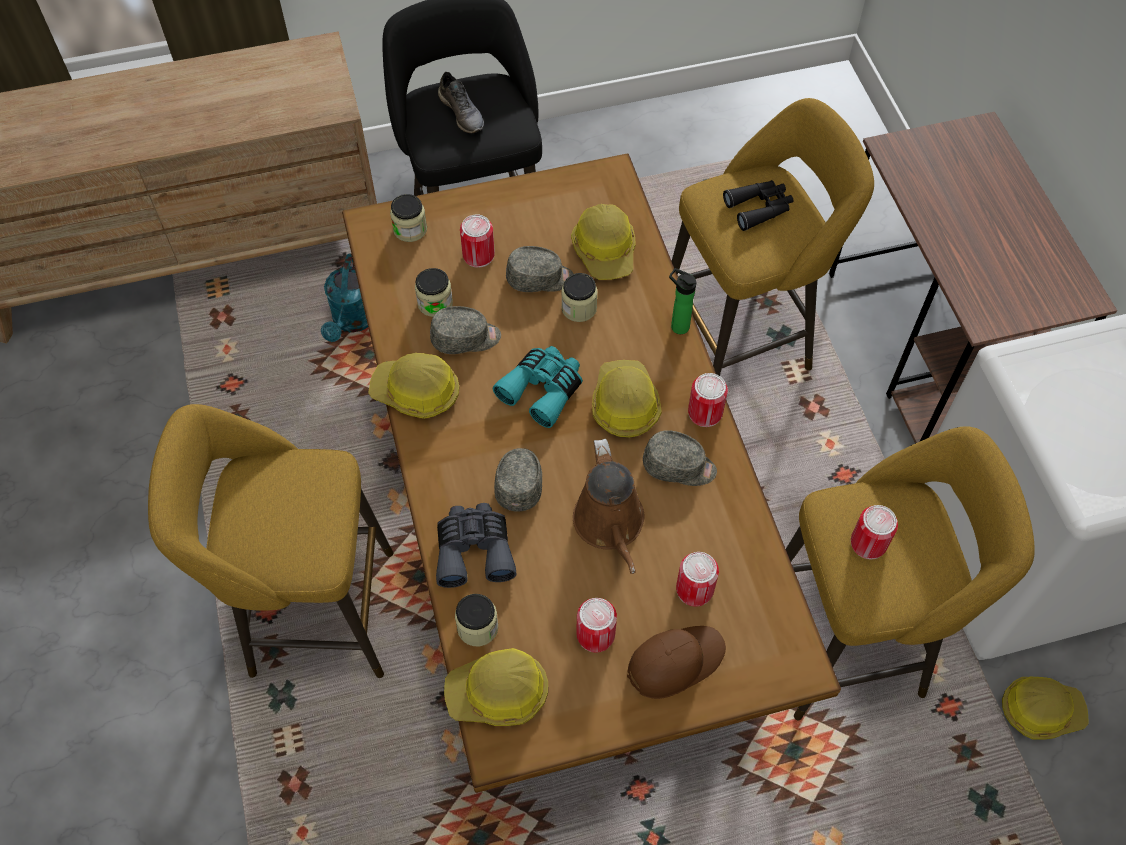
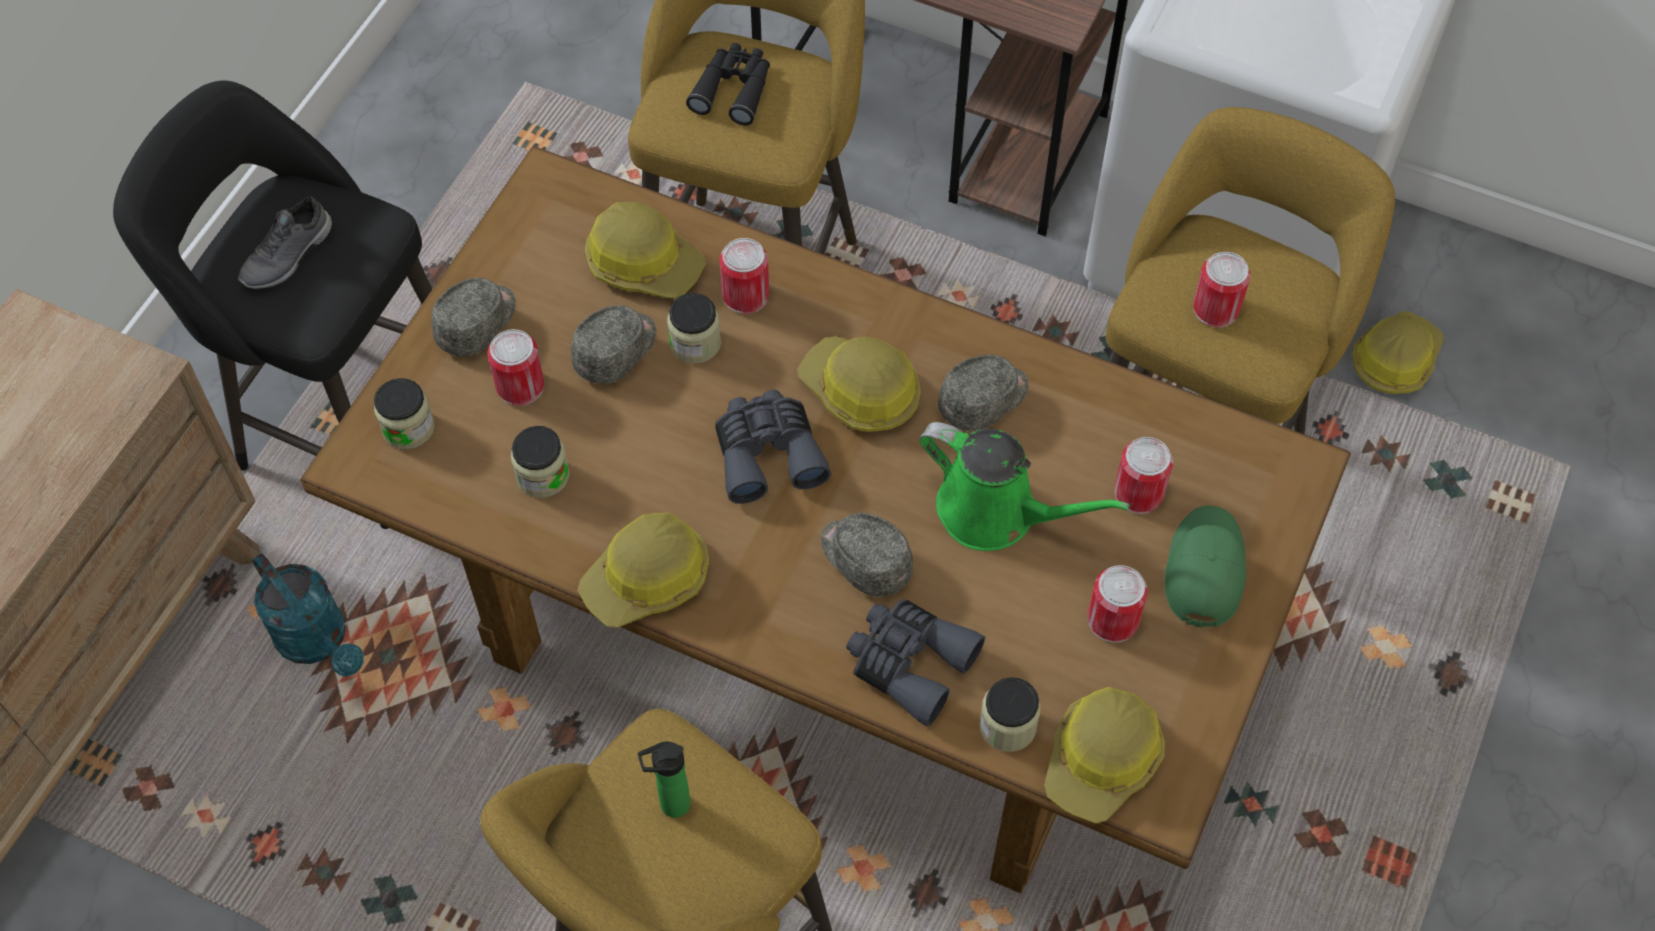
camera: 50 degrees left, 0 degrees up
(462, 112) = (289, 256): grey shoe -> grey shoe turned 120 degrees clockwise
(466, 338) = (624, 479): grey cap -> grey cap (477, 323)
(543, 389) = (767, 453): turquoise binoculars -> grey binoculars
(610, 525) = (996, 512): brown watering can -> green watering can
(675, 662) = (1204, 570): brown cap -> green cap
(677, 325) = (810, 272): bottle -> bottle (670, 805)
(705, 412) = (941, 328): can -> can (745, 295)

